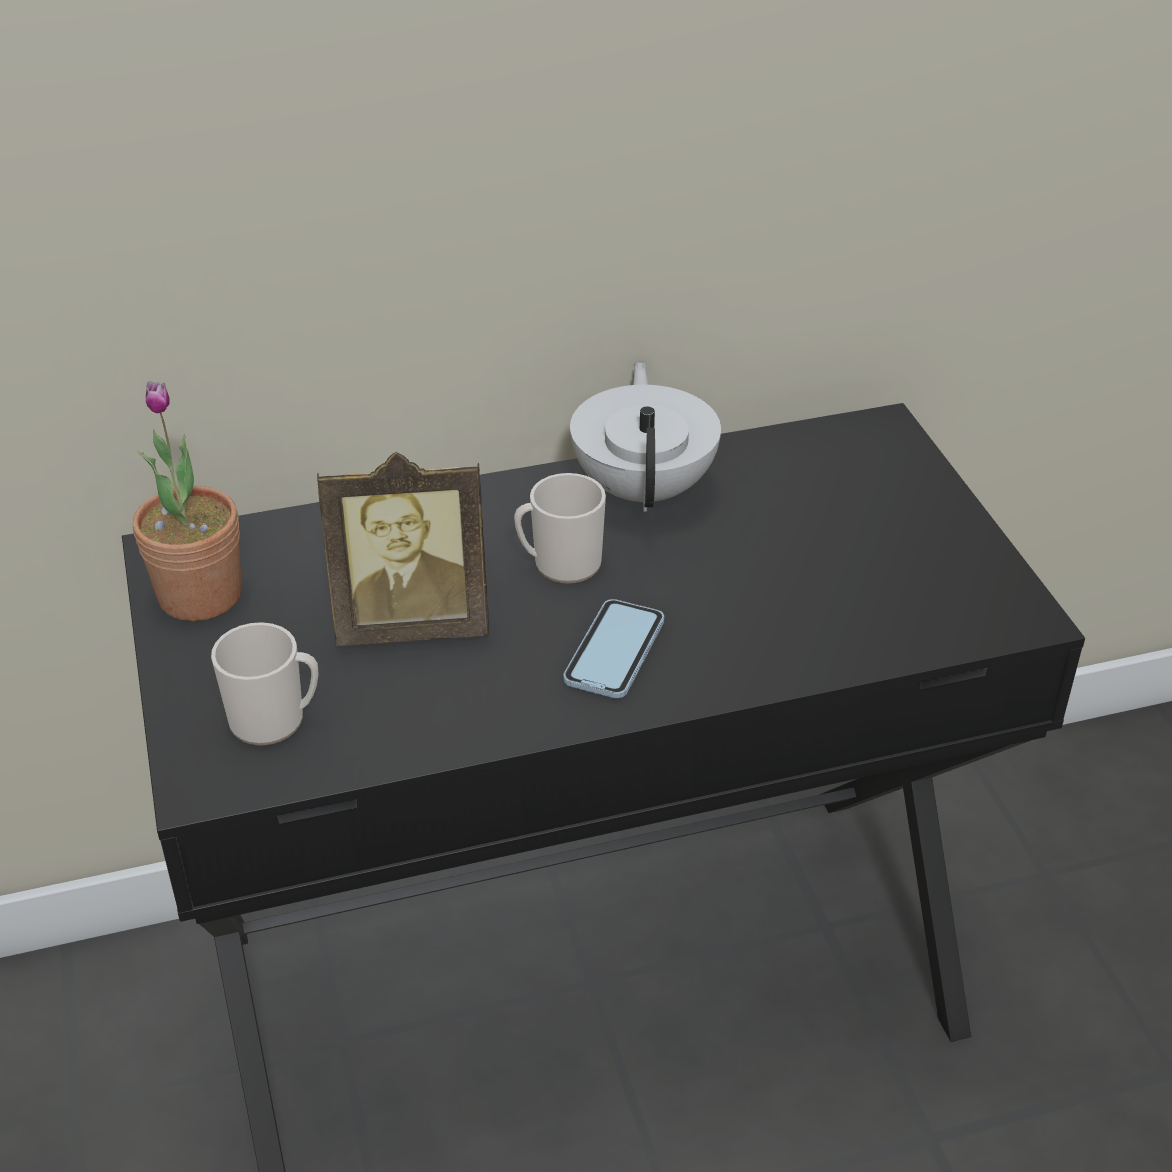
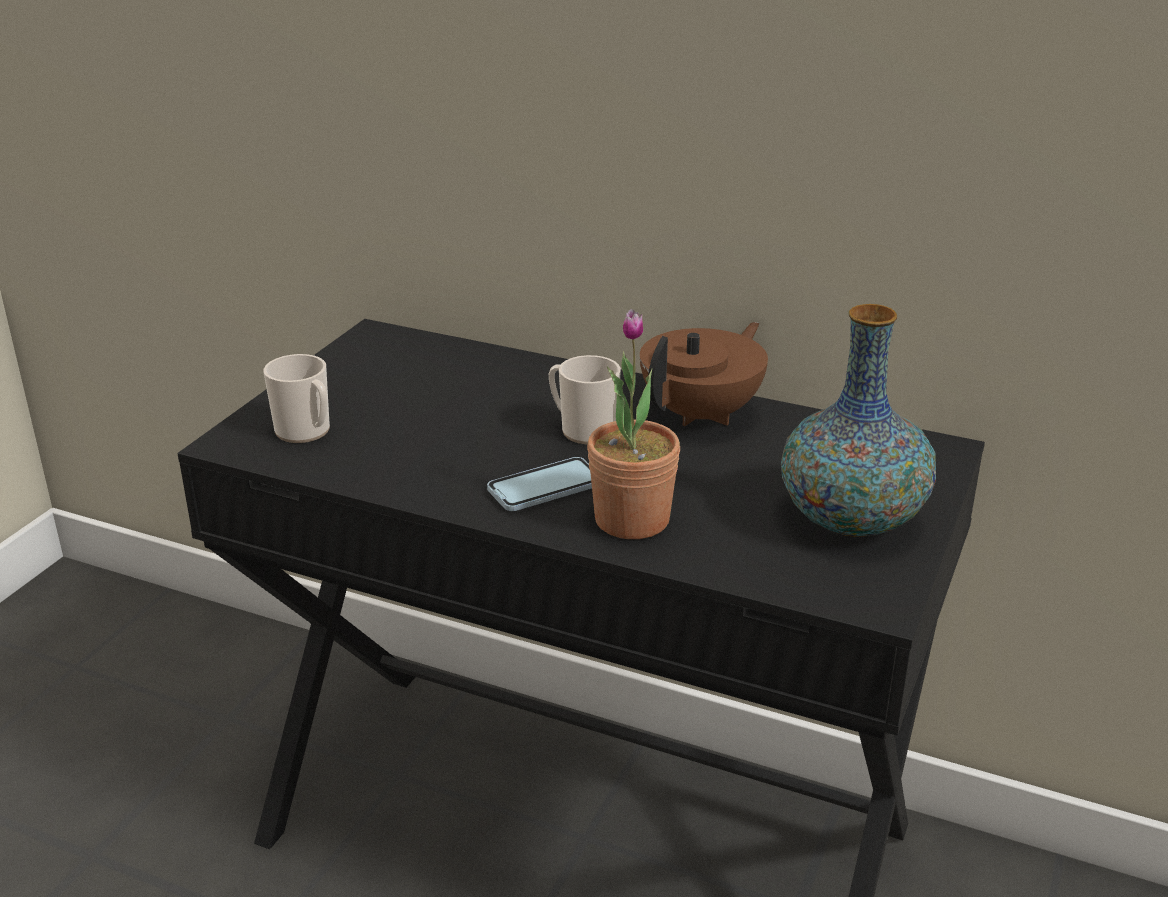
camera: 40 degrees right, 10 degrees down
(200, 595) = (359, 360): potted plant -> potted plant (632, 519)
(412, 623) = (449, 421): picture frame -> none
(645, 488) = (703, 414): white teapot -> brown teapot
(906, 542) = (851, 520): none -> vase

